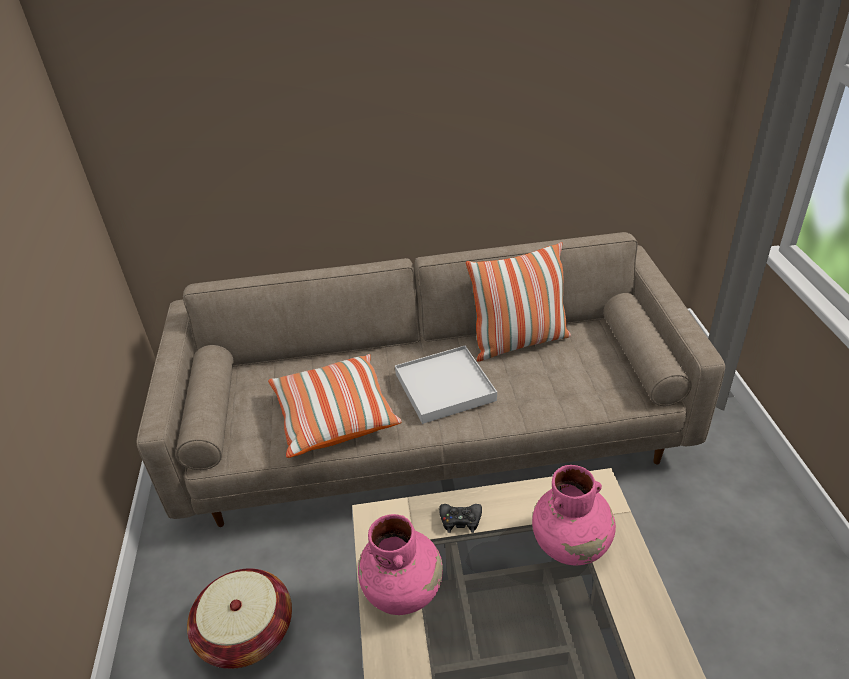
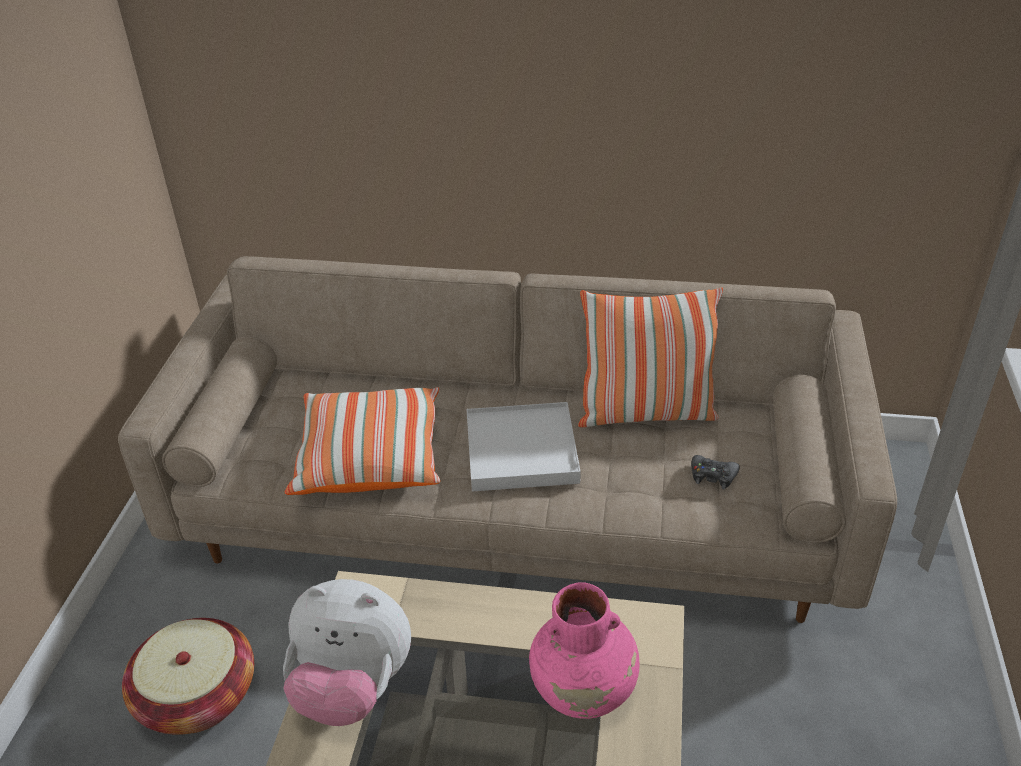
camera: 15 degrees right, 0 degrees up
(403, 589) = (352, 688): pink vase -> plush toy
(460, 520) = (458, 623): black game controller -> black game controller (713, 476)

